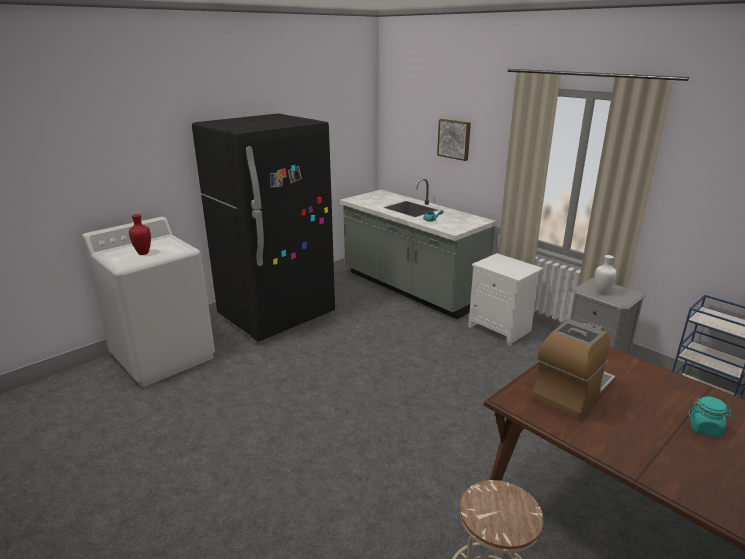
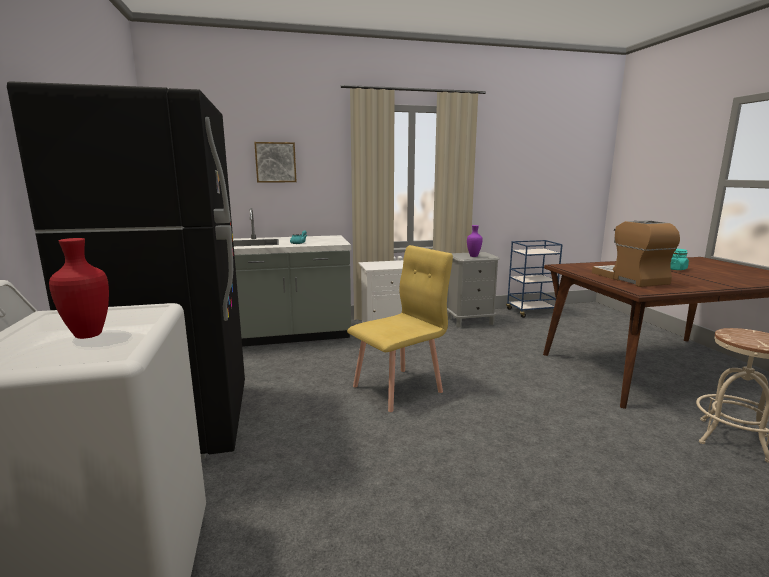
camera: 60 degrees left, 10 degrees down
(390, 371) = (398, 389): none -> yellow chair
(602, 293) = (474, 256): white vase -> purple vase

